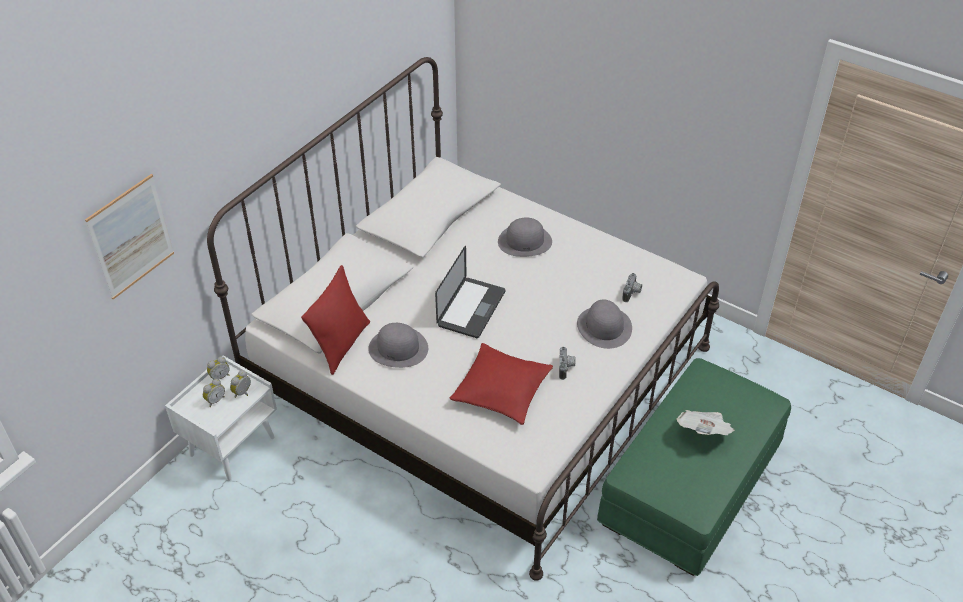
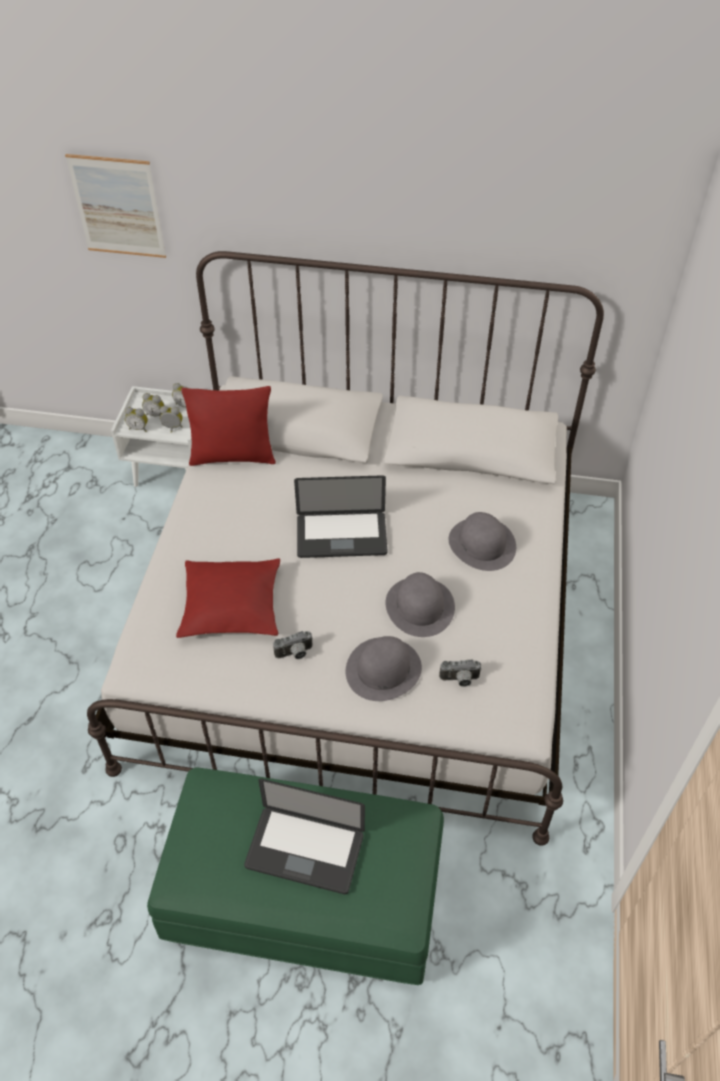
camera: 65 degrees right, 5 degrees up
(223, 417) = (139, 428): none -> alarm clock
(398, 348) = (250, 499): grey hat -> grey hat (420, 606)
(704, 432) = (305, 850): newspaper -> laptop

